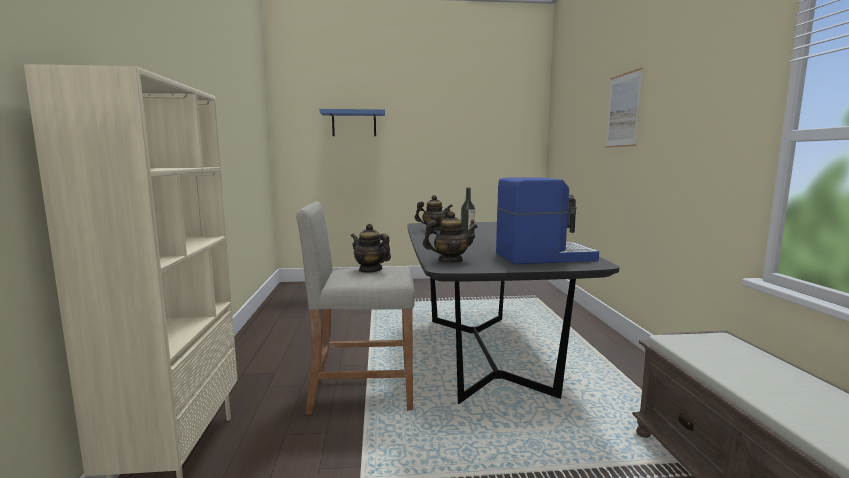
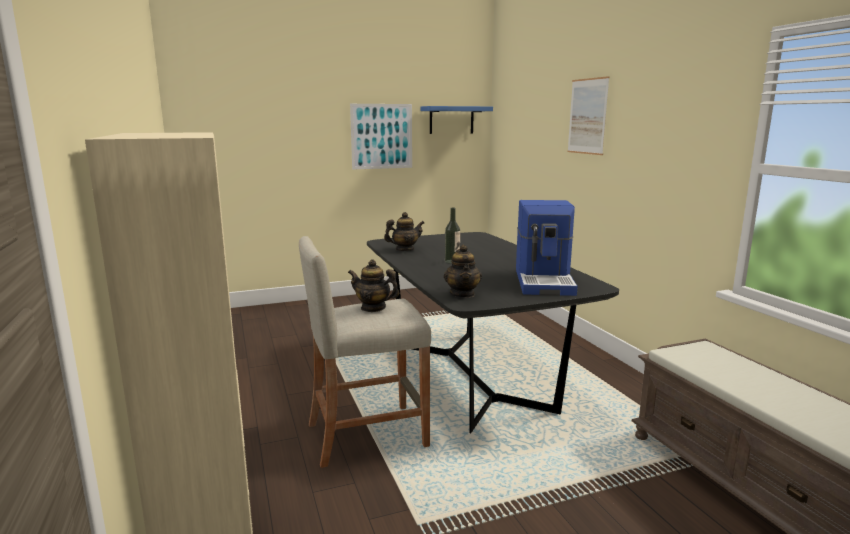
camera: 15 degrees left, 5 degrees up
(354, 123) = (272, 116): blue shelf -> blue shelf (451, 120)
(446, 142) = (382, 136): none -> picture
(450, 261) = (462, 294): teapot -> teapot turned 105 degrees clockwise
(543, 257) = (545, 281): coffee machine -> coffee machine turned 120 degrees clockwise

